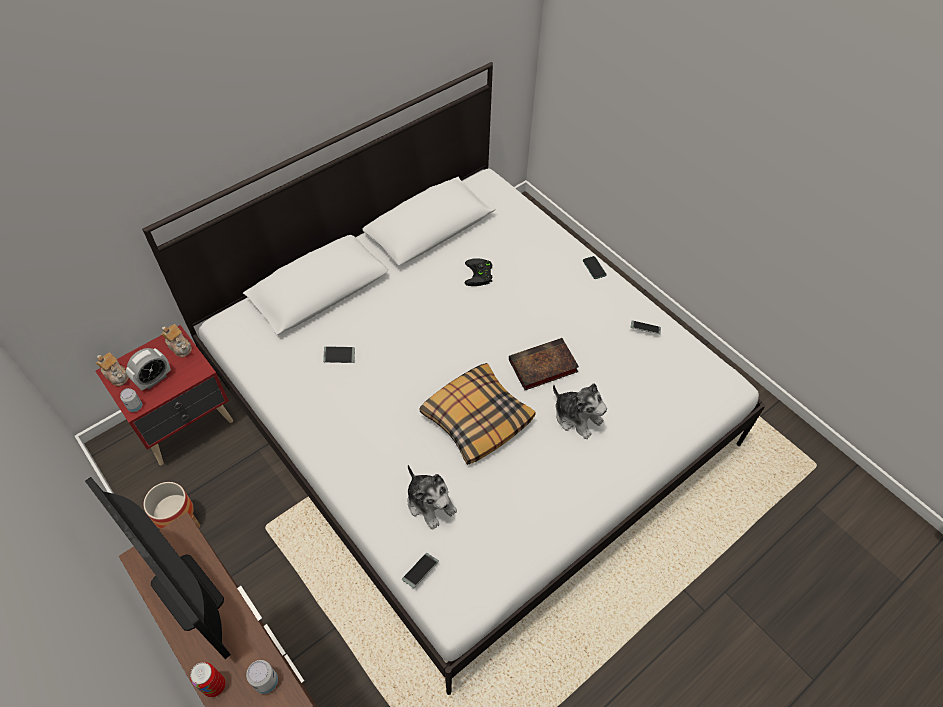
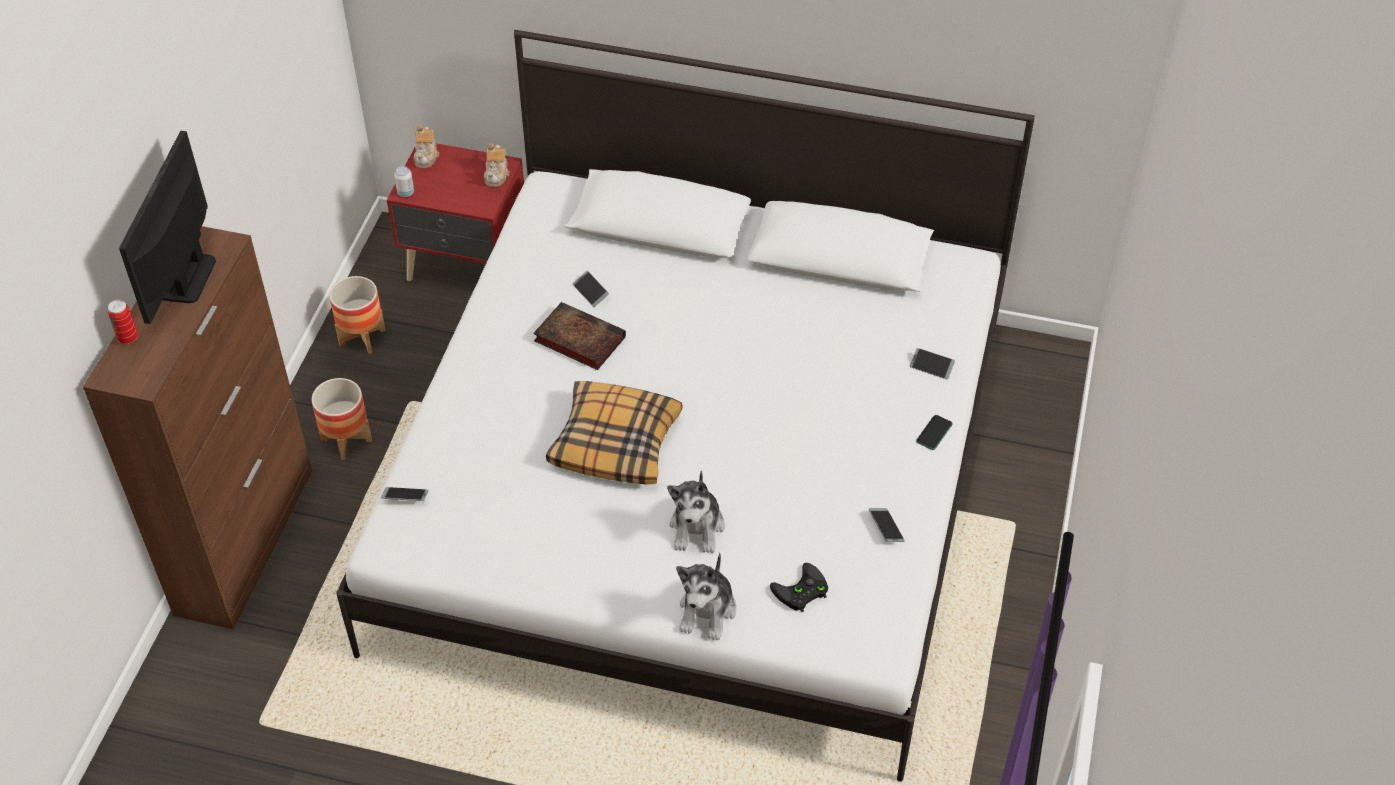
camera: 55 degrees right, 5 degrees down
(154, 379) = (445, 184): alarm clock -> none
(260, 587) = (346, 440): none -> planter
(266, 681) = (151, 364): can -> none
(430, 503) = (484, 462): plush toy -> plush toy (707, 610)
(479, 275) = (813, 338): black game controller -> black game controller (800, 592)
(541, 367) = (735, 461): book -> book (577, 339)
(546, 240) = (931, 366): none -> phone

